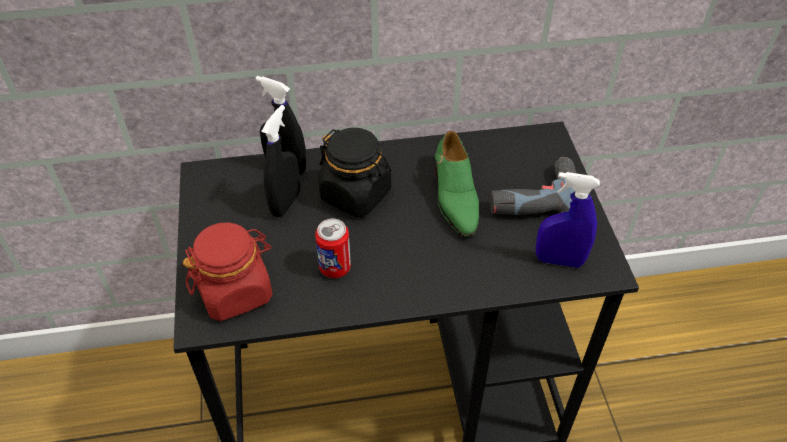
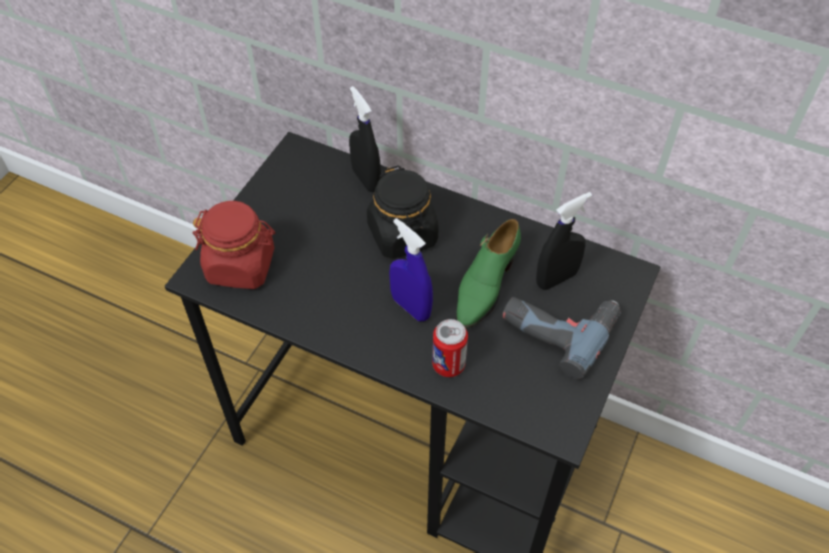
camera: 35 degrees right, 5 degrees up
(285, 203) = (339, 211): black spray bottle -> black spray bottle (556, 278)
(335, 267) = (331, 290): can -> can (448, 365)
(559, 260) = (526, 396): blue spray bottle -> blue spray bottle (410, 307)

